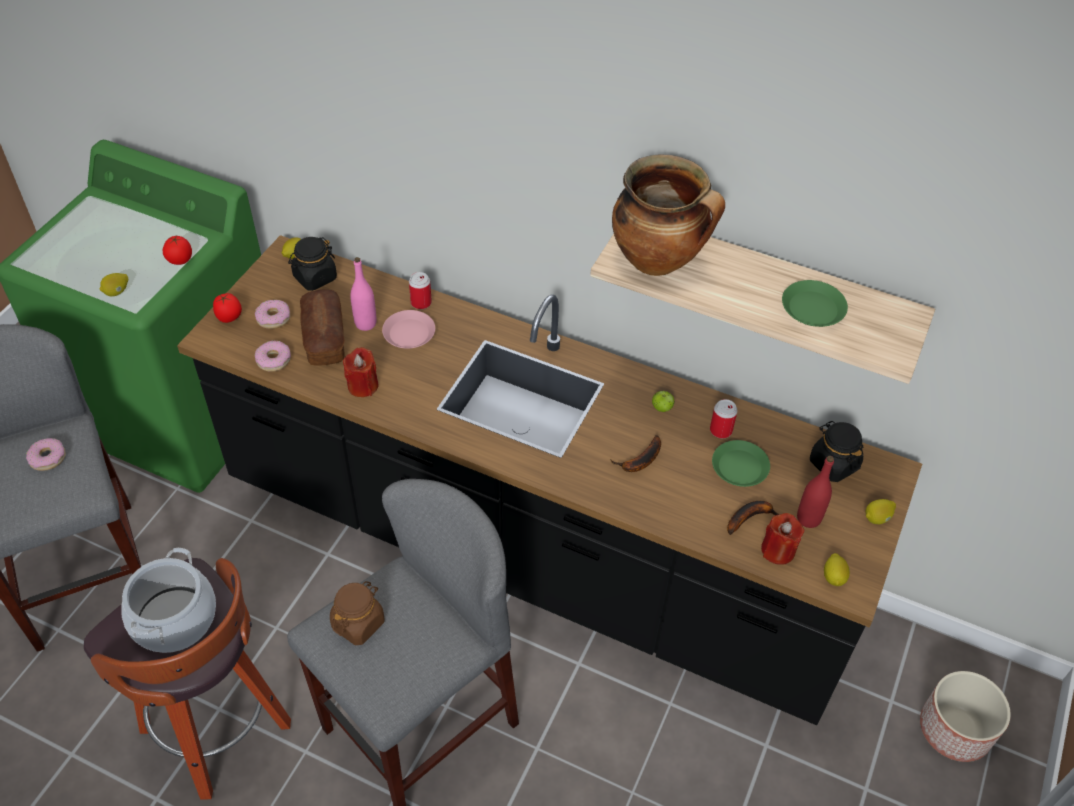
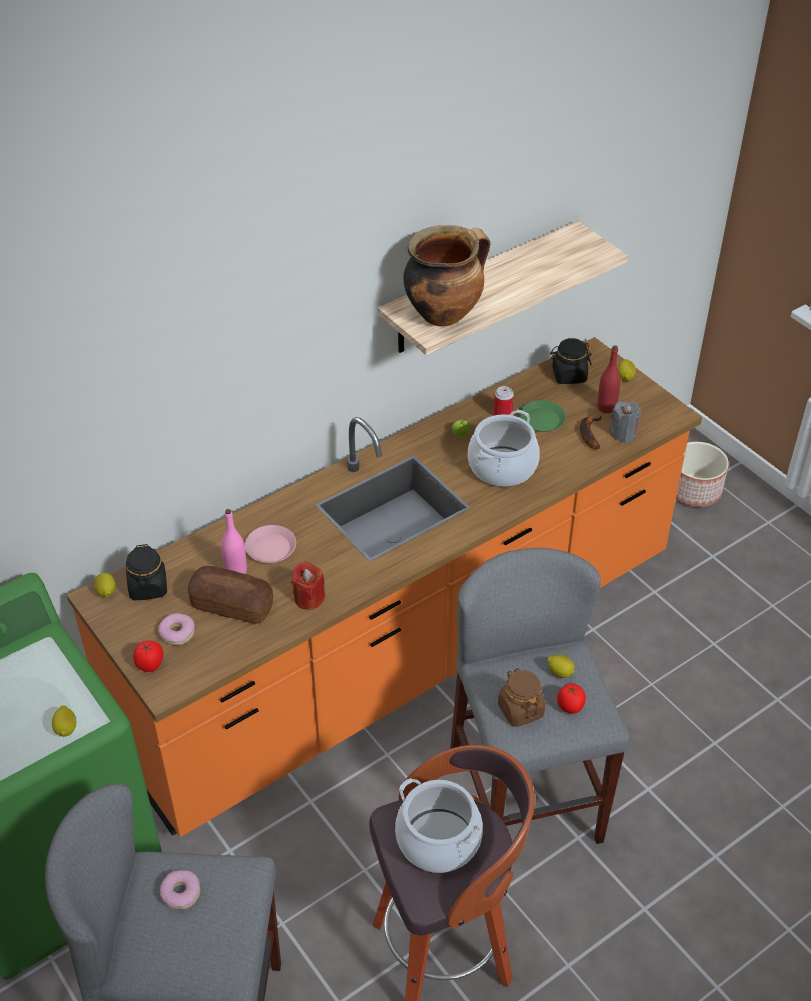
camera: 60 degrees left, 5 degrees down
(180, 261) = (63, 666): tomato -> tomato (570, 707)
(273, 360) = (231, 649): donut -> none
(421, 303) = (240, 528): can -> none
(532, 551) = (405, 653): black counter -> orange counter
(640, 461) = (502, 467): banana -> cooking pot
(778, 550) = (623, 433): red candle -> grey candle
(812, 308) = (541, 267): green plate -> none
(834, 577) = (659, 418): lemon -> lemon (560, 672)

